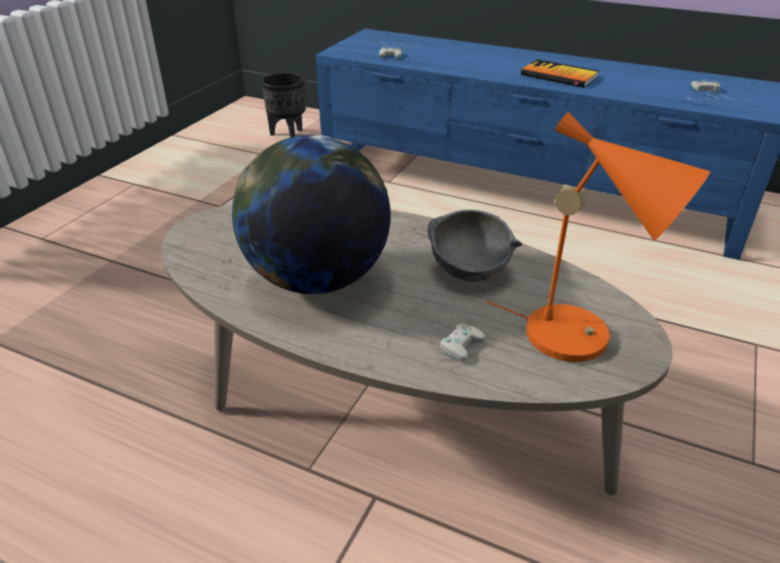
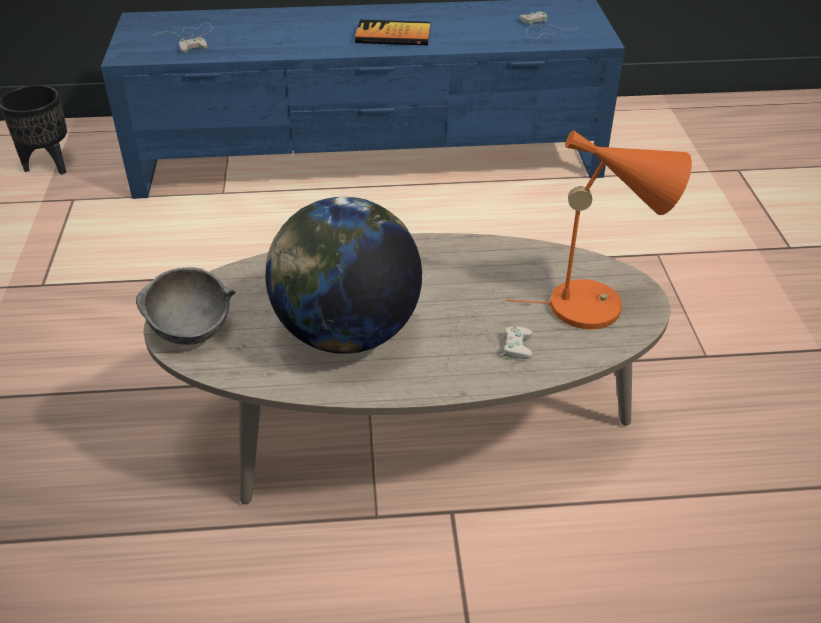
camera: 30 degrees left, 5 degrees up
(470, 270) = (469, 276): grey bowl -> grey bowl (191, 330)

